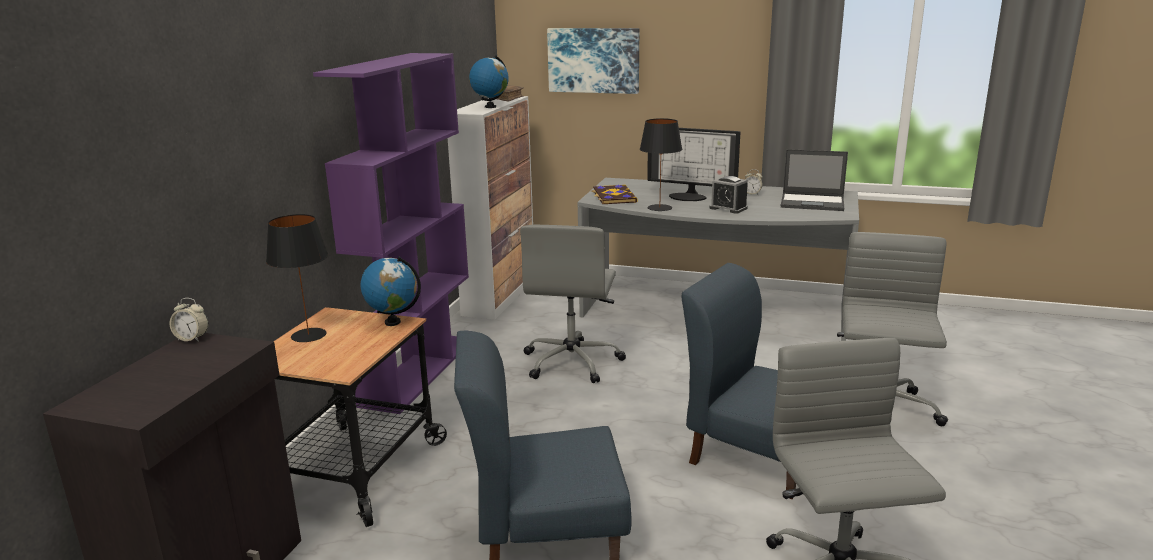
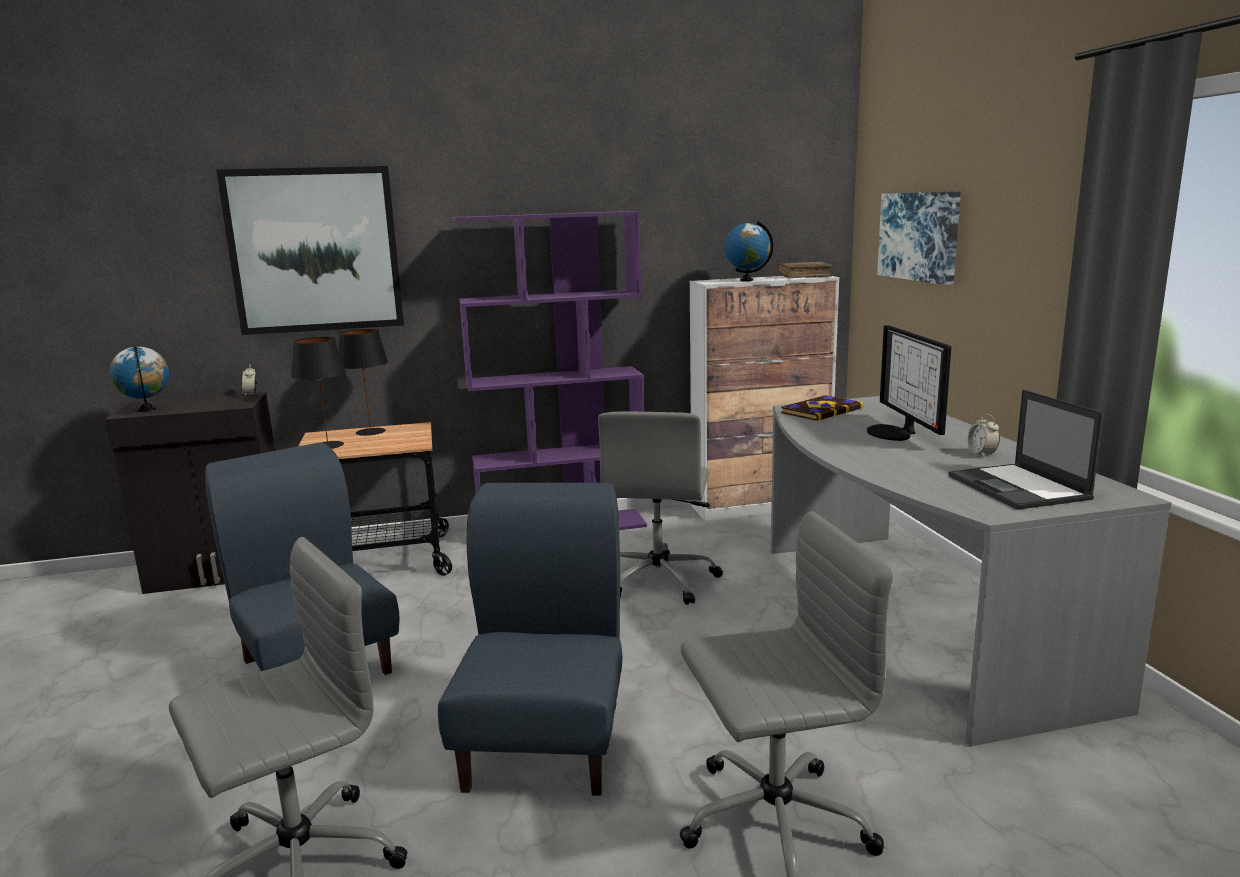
camera: 60 degrees right, 5 degrees down
(205, 130) = (315, 250): none -> picture
(393, 322) = (414, 442): globe -> globe (147, 409)
(572, 362) = (659, 580): grey office chair -> grey office chair turned 60 degrees counterclockwise
(660, 208) = (816, 432): black table lamp -> black table lamp (328, 445)
(728, 208) = (881, 455): alarm clock -> none

